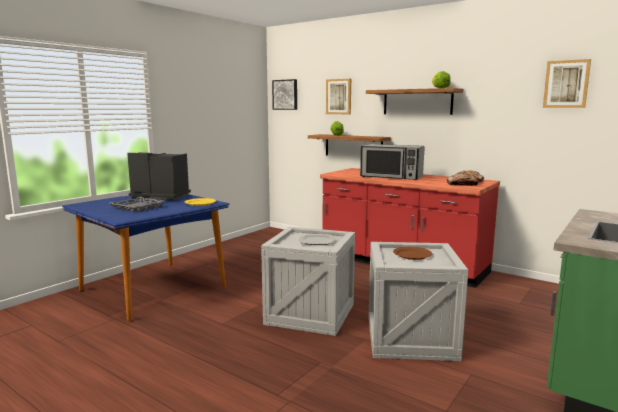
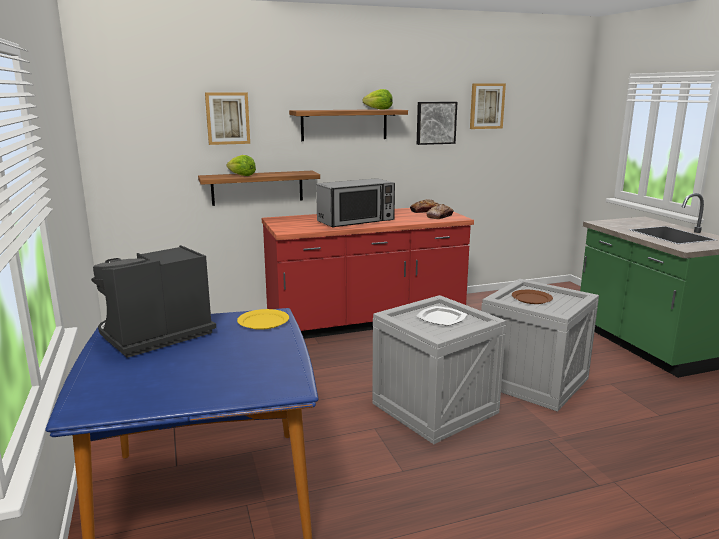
camera: 55 degrees left, 5 degrees up
(138, 207) = (214, 363): grey tray -> none
(285, 94) = (119, 115): picture -> picture (435, 123)

